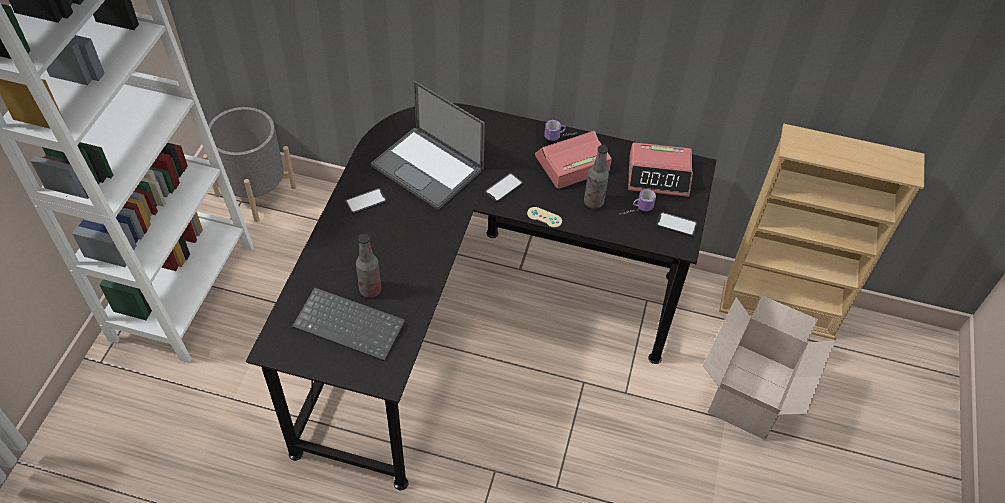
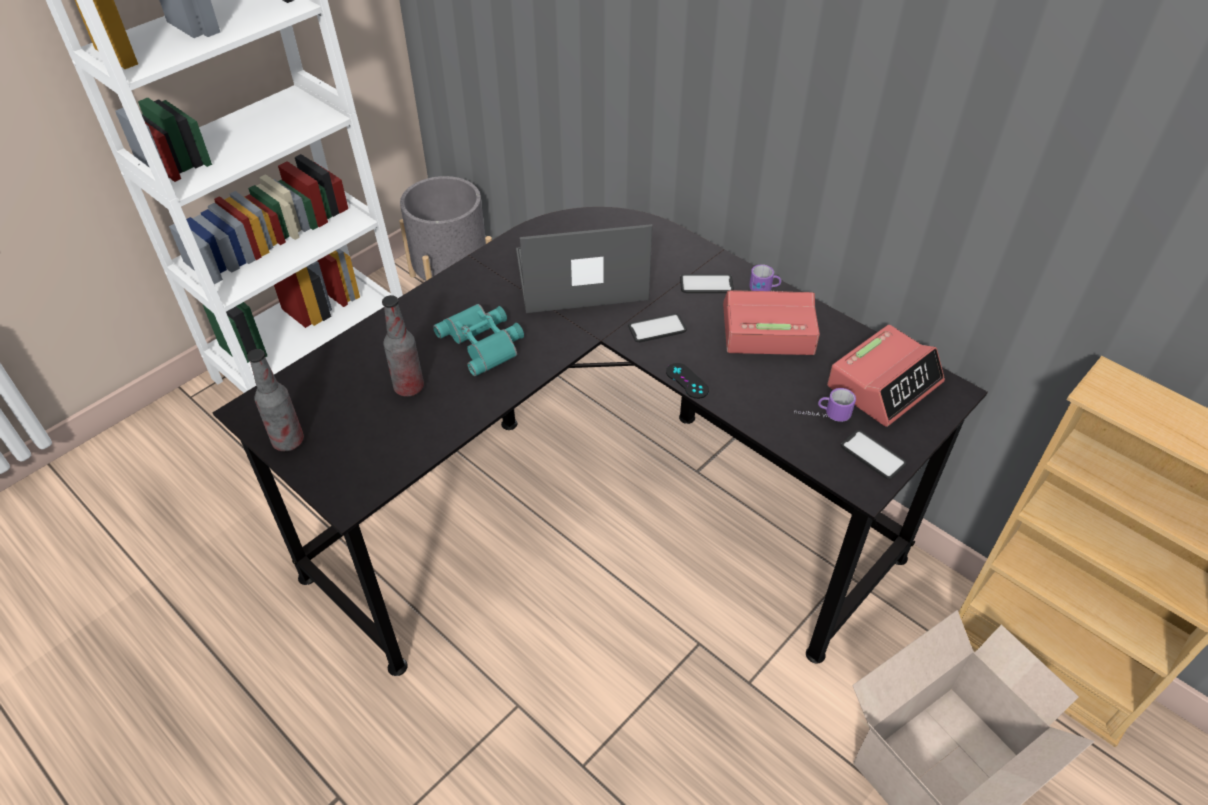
camera: 30 degrees right, 5 degrees down
(351, 324) = (357, 418): keyboard -> none
(366, 201) = (478, 288): phone -> phone (706, 284)
(397, 239) = (484, 342): none -> turquoise binoculars
(429, 168) = (579, 277): laptop -> laptop turned 105 degrees clockwise
(544, 217) = (687, 381): beige game controller -> black game controller
(593, 202) = (767, 385): bottle -> bottle (288, 441)
(659, 176) = (884, 384): alarm clock -> alarm clock turned 75 degrees counterclockwise

